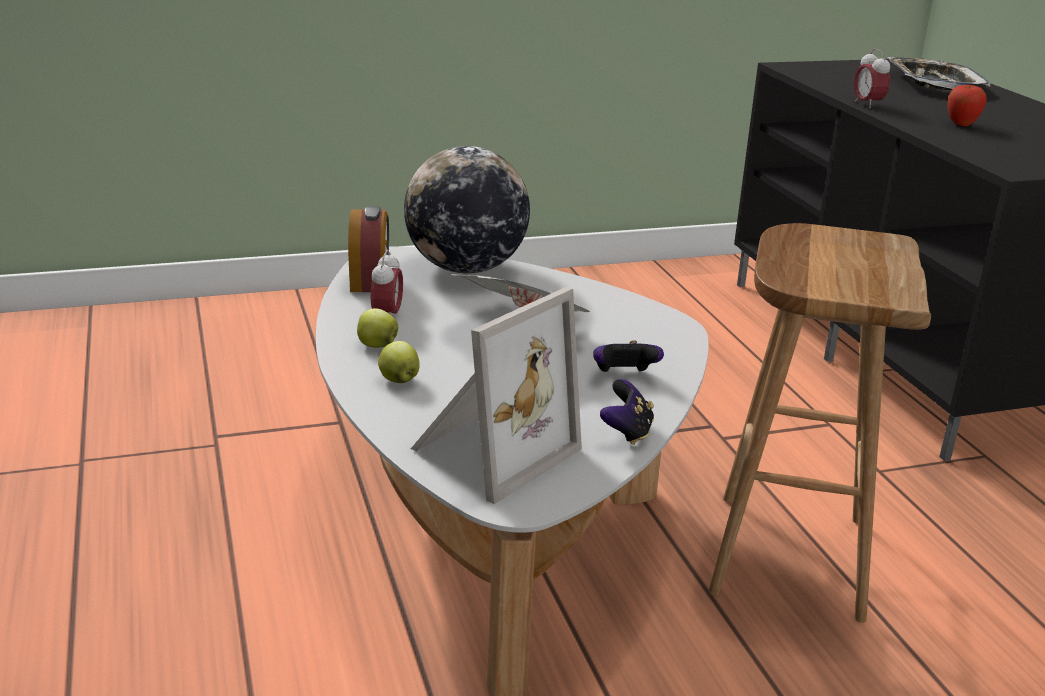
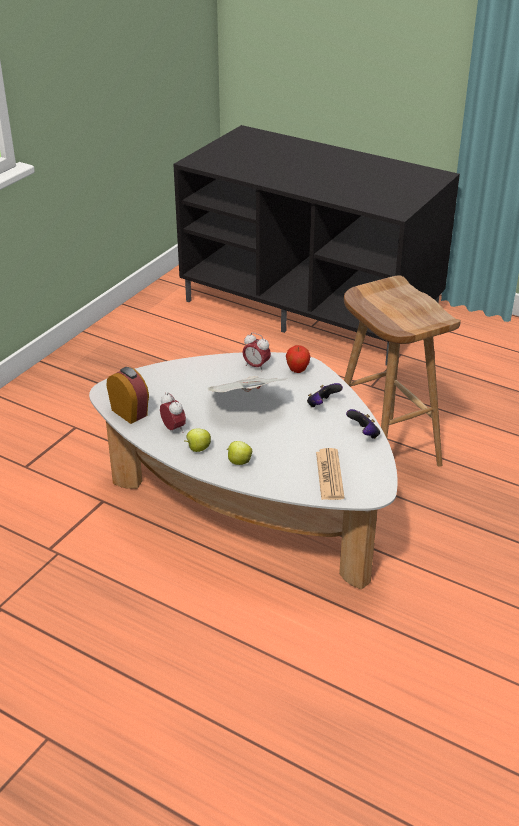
camera: 40 degrees left, 10 degrees up
(465, 268) = (161, 378): globe -> none
(489, 451) = (329, 475): picture frame -> newspaper
(867, 104) = (276, 183): alarm clock -> alarm clock (256, 366)
(934, 83) = (277, 149): tray -> none
(961, 124) = (334, 183): apple -> apple (297, 371)

